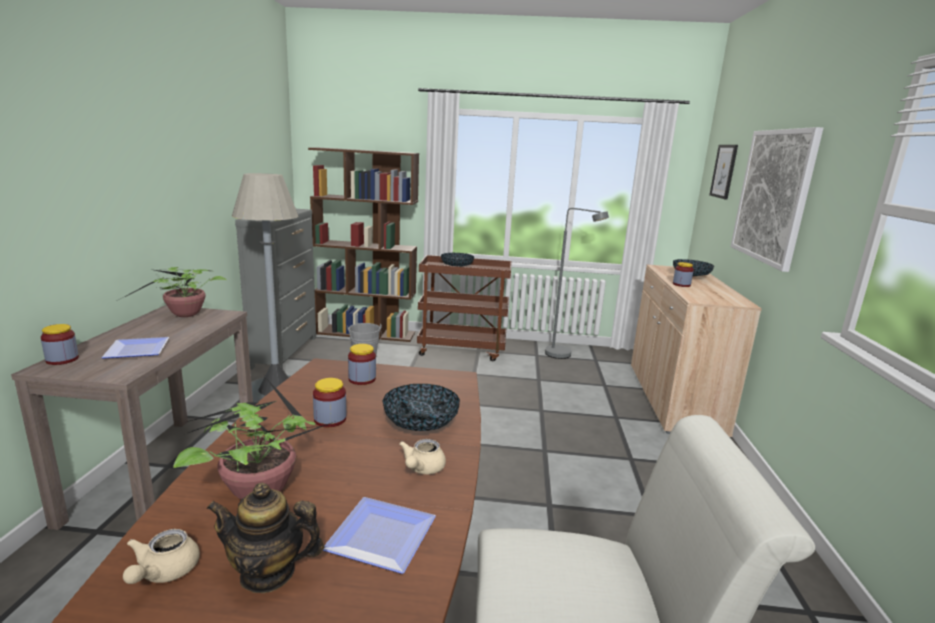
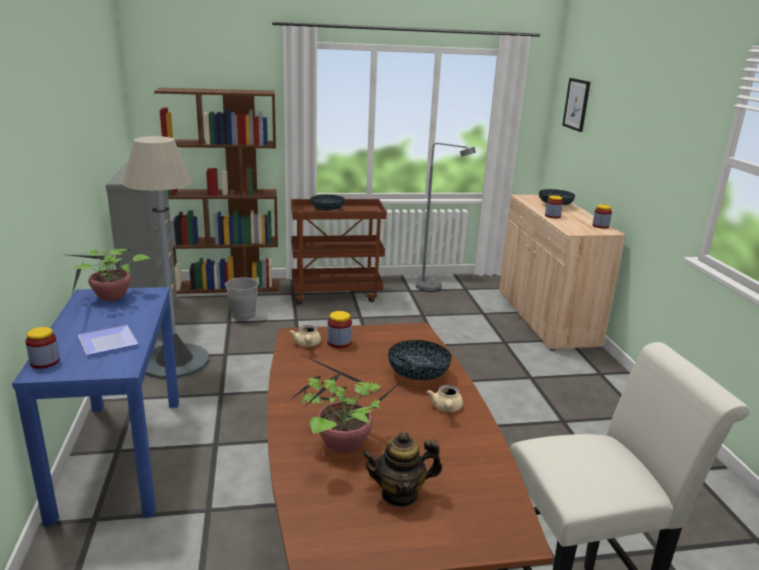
camera: 15 degrees left, 5 degrees up
(163, 573) = (329, 508): beige teapot -> beige teapot (307, 344)
(167, 470) = (120, 454): brown console table -> blue console table
(330, 419) = (344, 381): jar -> jar (600, 226)
(383, 540) = (457, 460): plate -> none
(773, 196) = (630, 136): picture -> none

